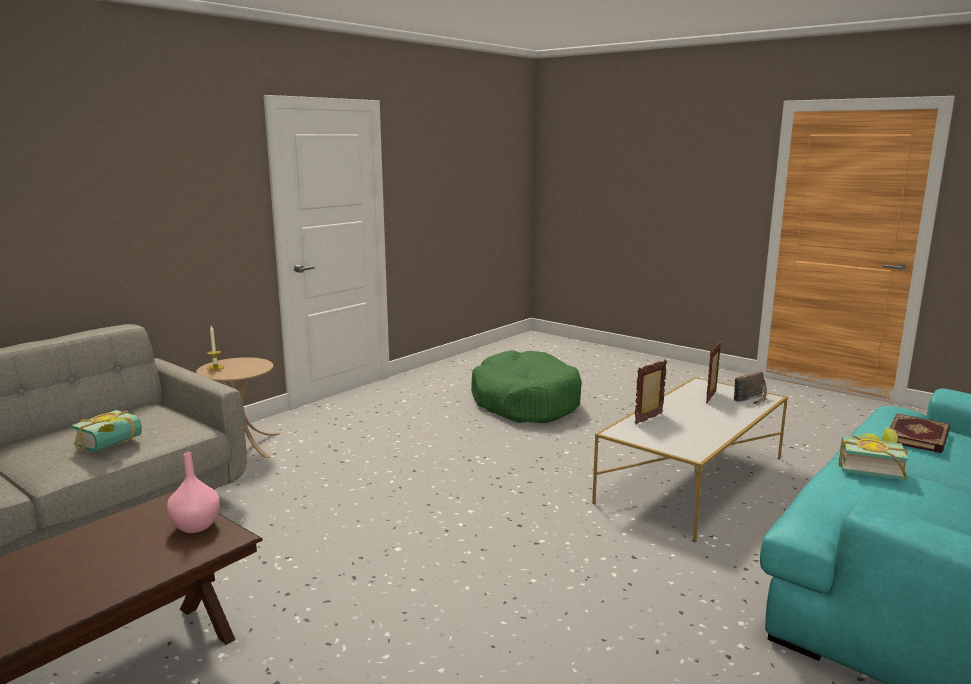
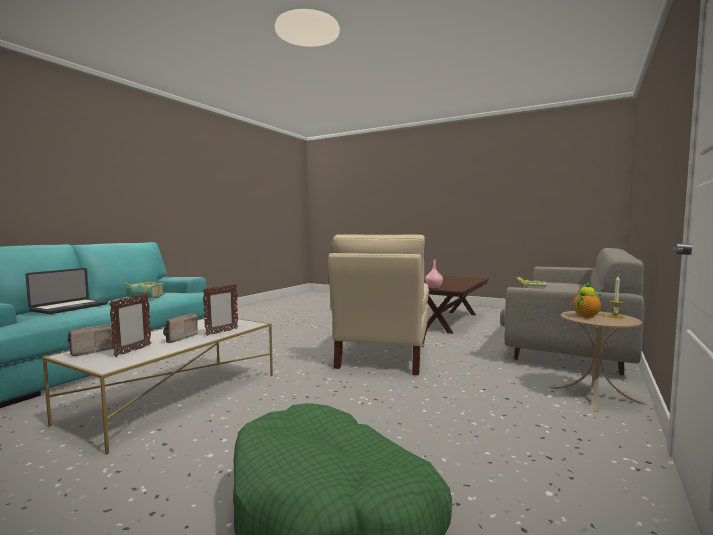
camera: 170 degrees right, 10 degrees down
(240, 370) = (587, 315): none -> teapot
(415, 530) = (383, 356): none -> beige armchair
(690, 411) = (177, 338): none -> radio
(918, 436) = (70, 307): book -> laptop

